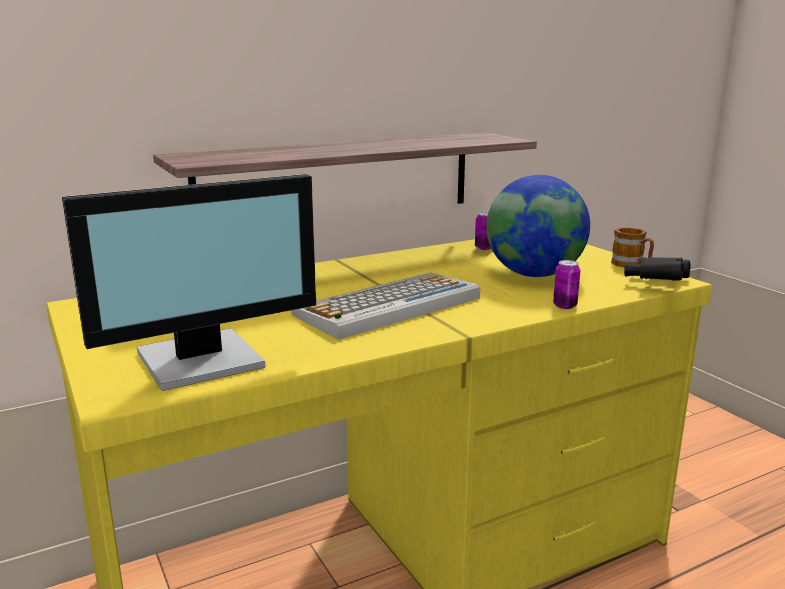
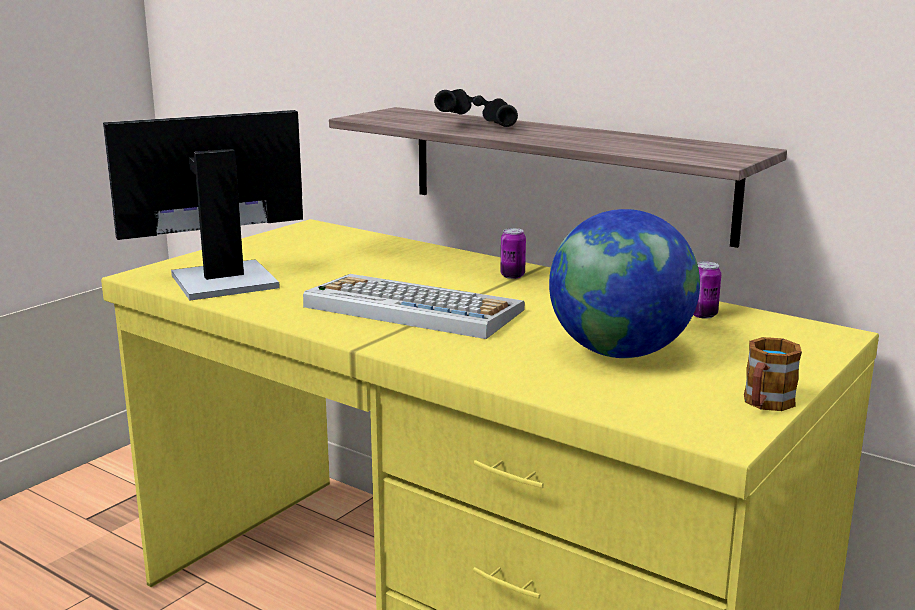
camera: 65 degrees right, 0 degrees up
(203, 361) = (221, 280): monitor -> monitor turned 120 degrees clockwise
(565, 306) = (507, 380): can -> can (512, 276)
(656, 283) = (686, 426): black binoculars -> black binoculars (477, 125)

